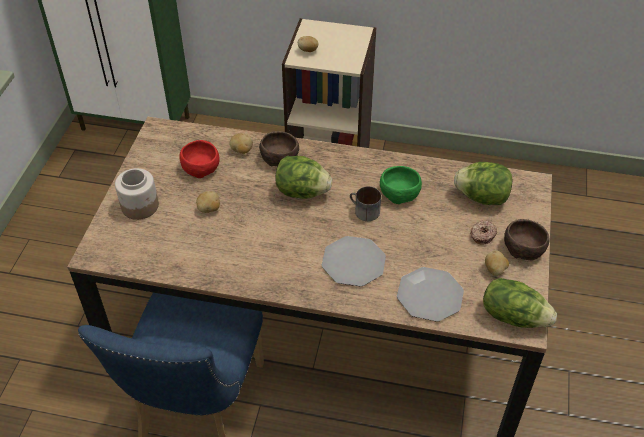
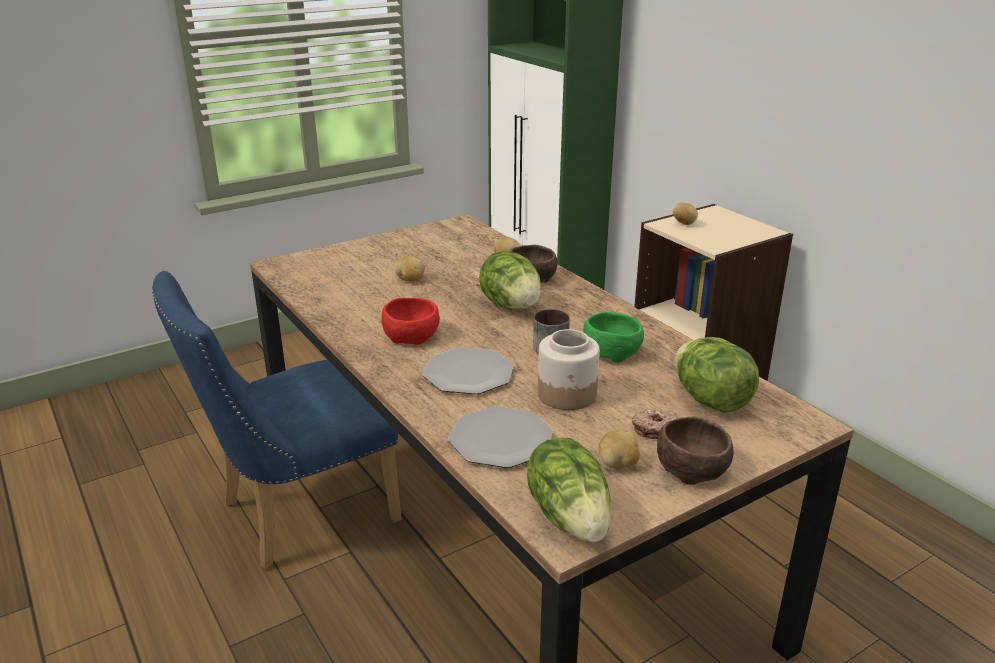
camera: 45 degrees right, 20 degrees down
(140, 206) = (362, 255): jar -> jar (567, 395)
(201, 167) = (453, 255): red bowl -> red bowl (412, 336)

